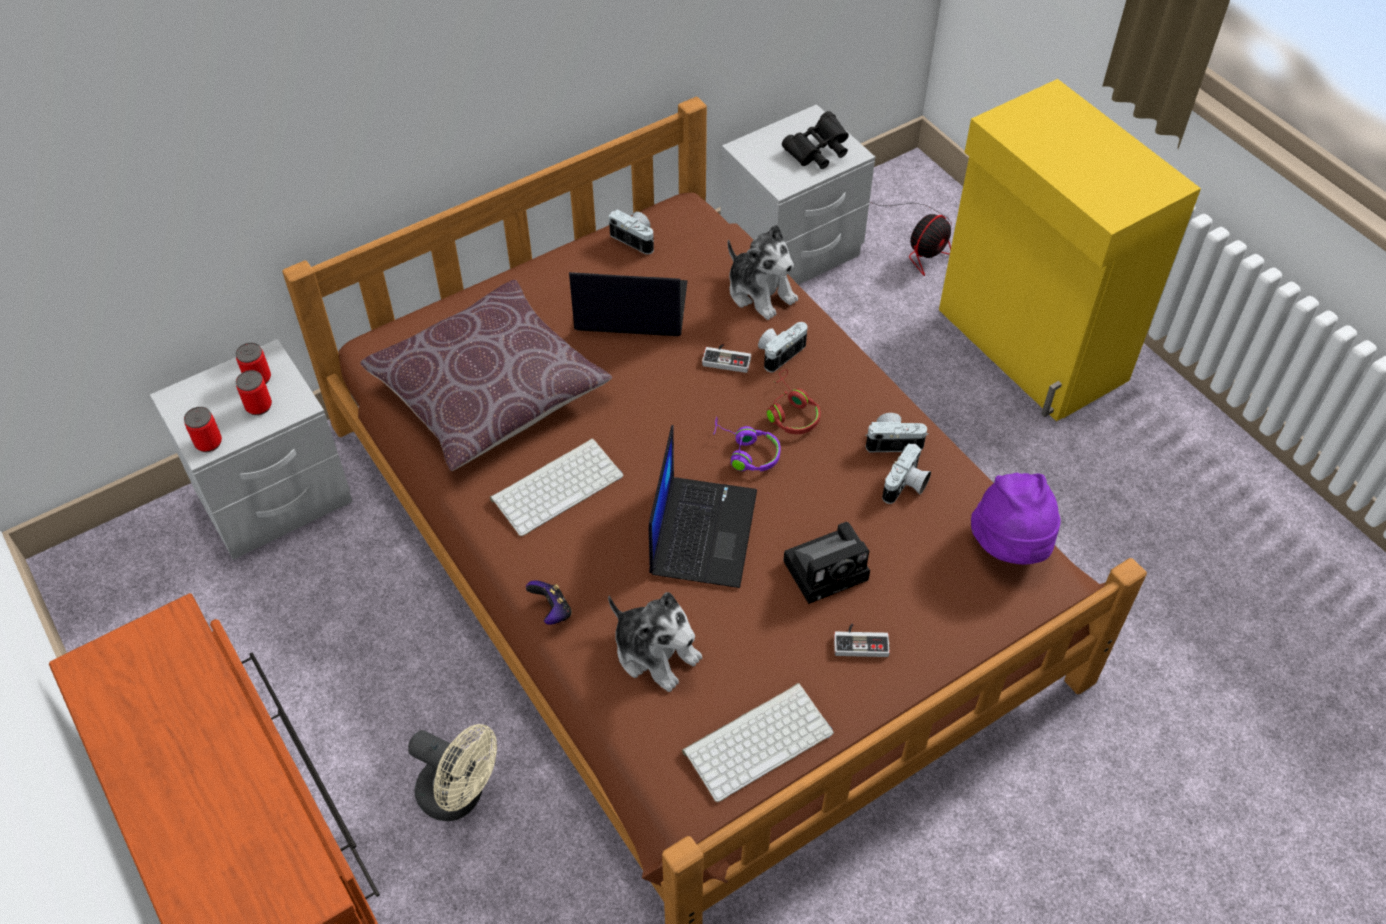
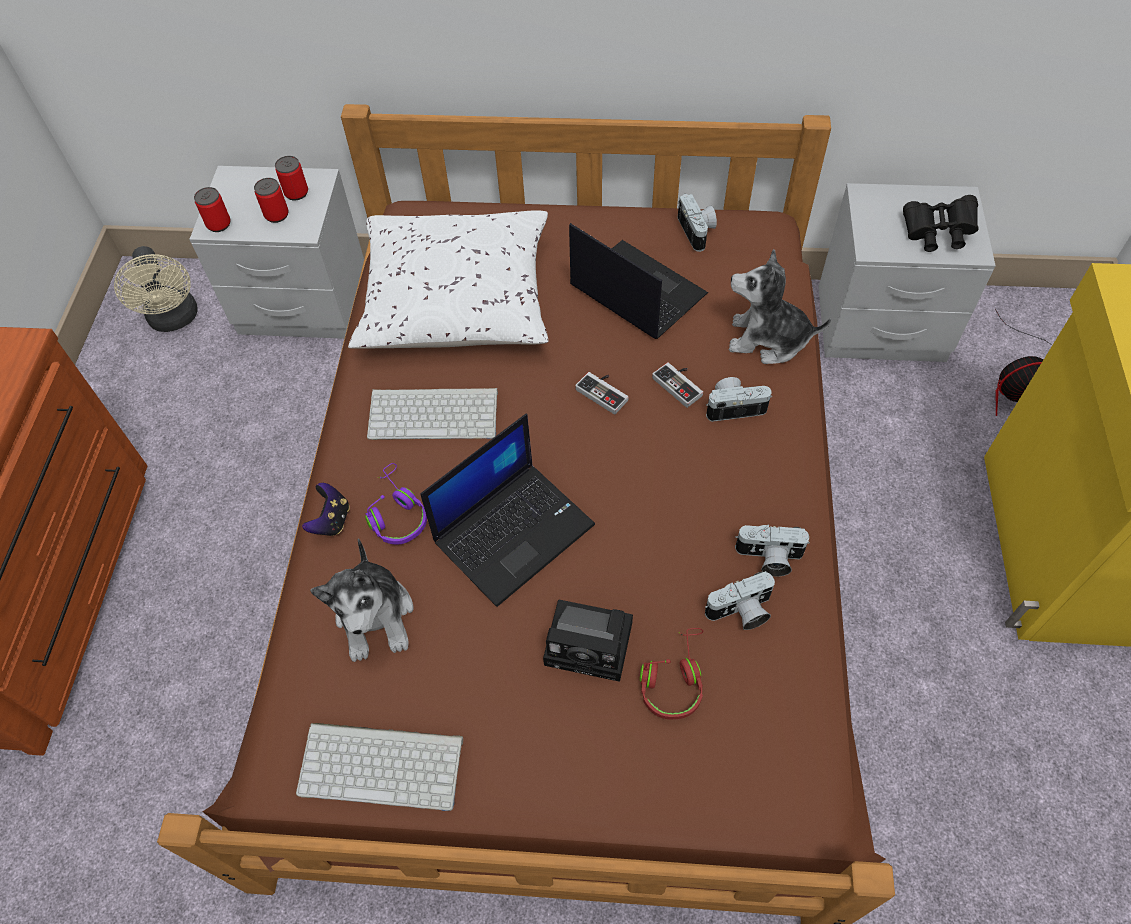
camera: 40 degrees right, 5 degrees up
(460, 795) = (219, 624): beige fan -> beige fan (175, 319)
(489, 392) = (456, 300): brown pillow -> white pillow
(745, 452) = (618, 482): purple headphones -> purple headphones (396, 513)
(760, 292) = (767, 339): plush toy -> plush toy turned 105 degrees clockwise
(790, 412) = (693, 469): red headphones -> red headphones (673, 679)
(860, 641) = (558, 737): game controller -> game controller (605, 392)
(893, 441) = (769, 558): camera -> camera turned 150 degrees clockwise
(1011, 545) = (795, 747): purple hat -> none

